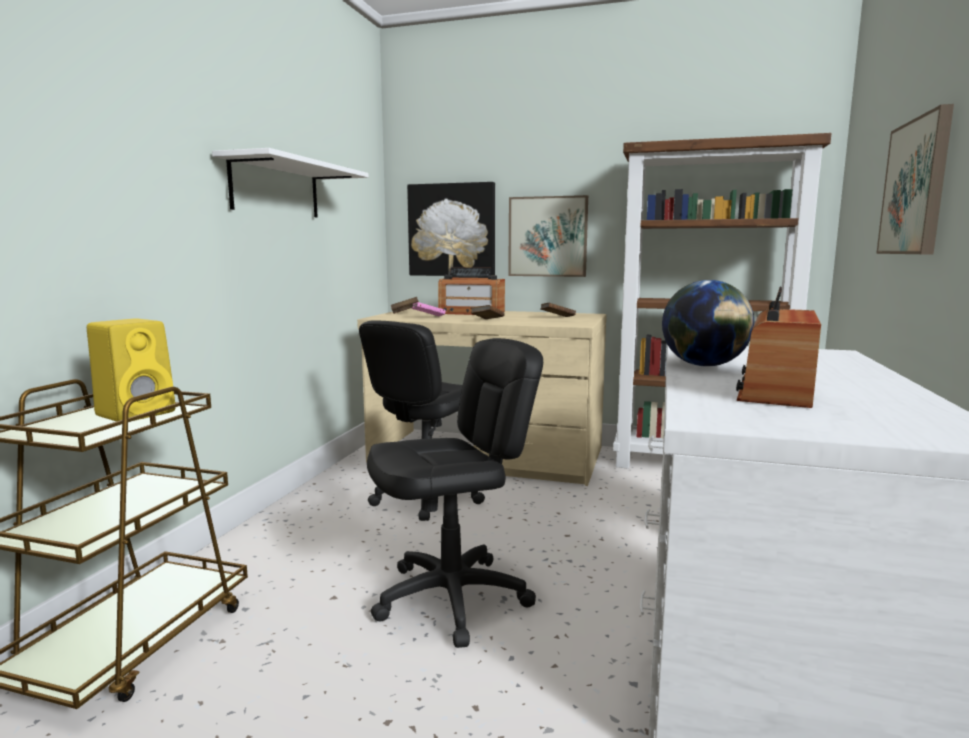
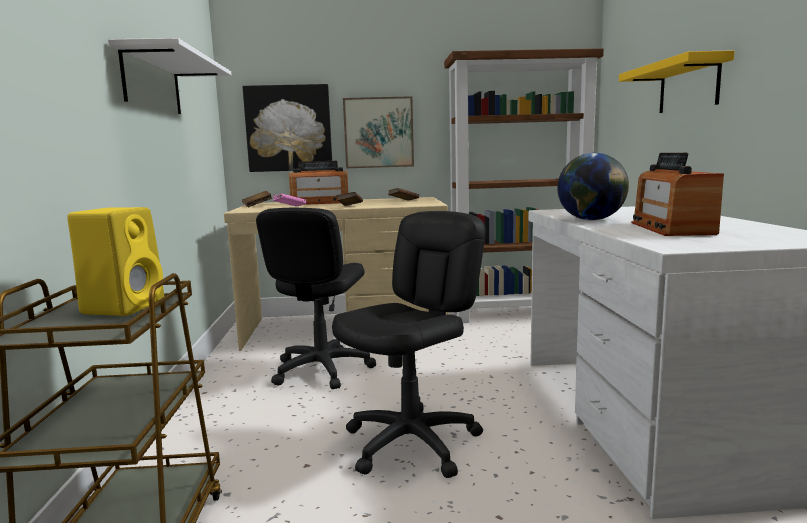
camera: 20 degrees left, 0 degrees up
(916, 187) = (688, 86): picture -> yellow shelf

